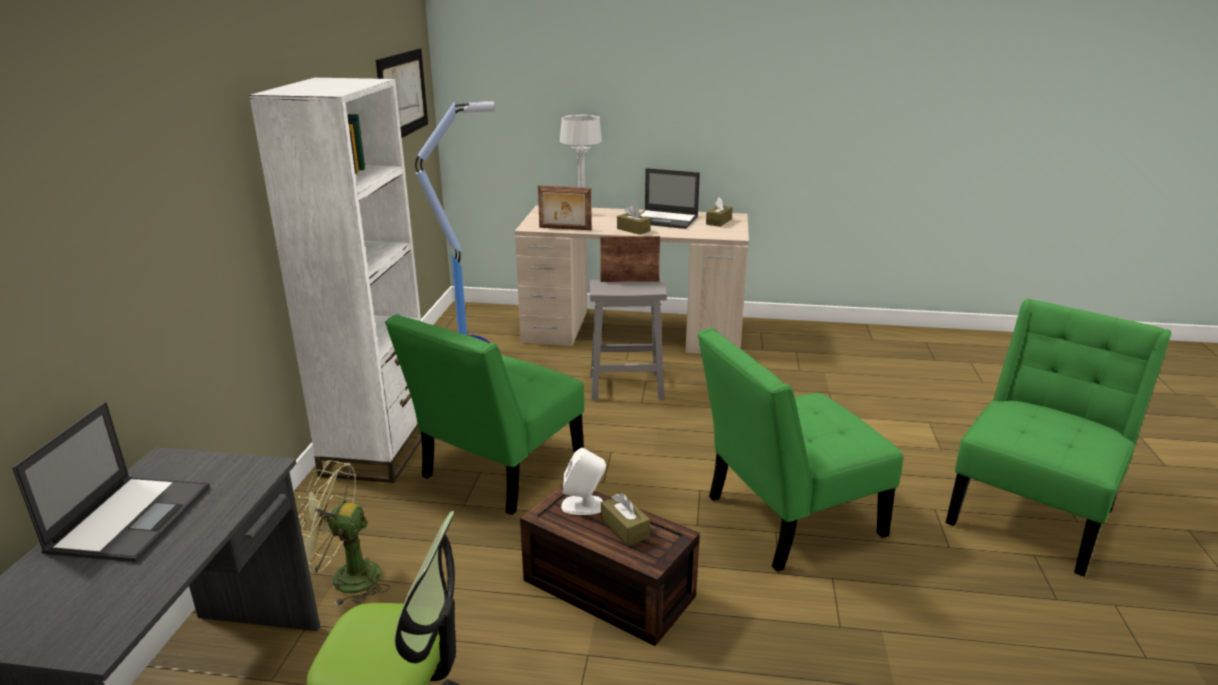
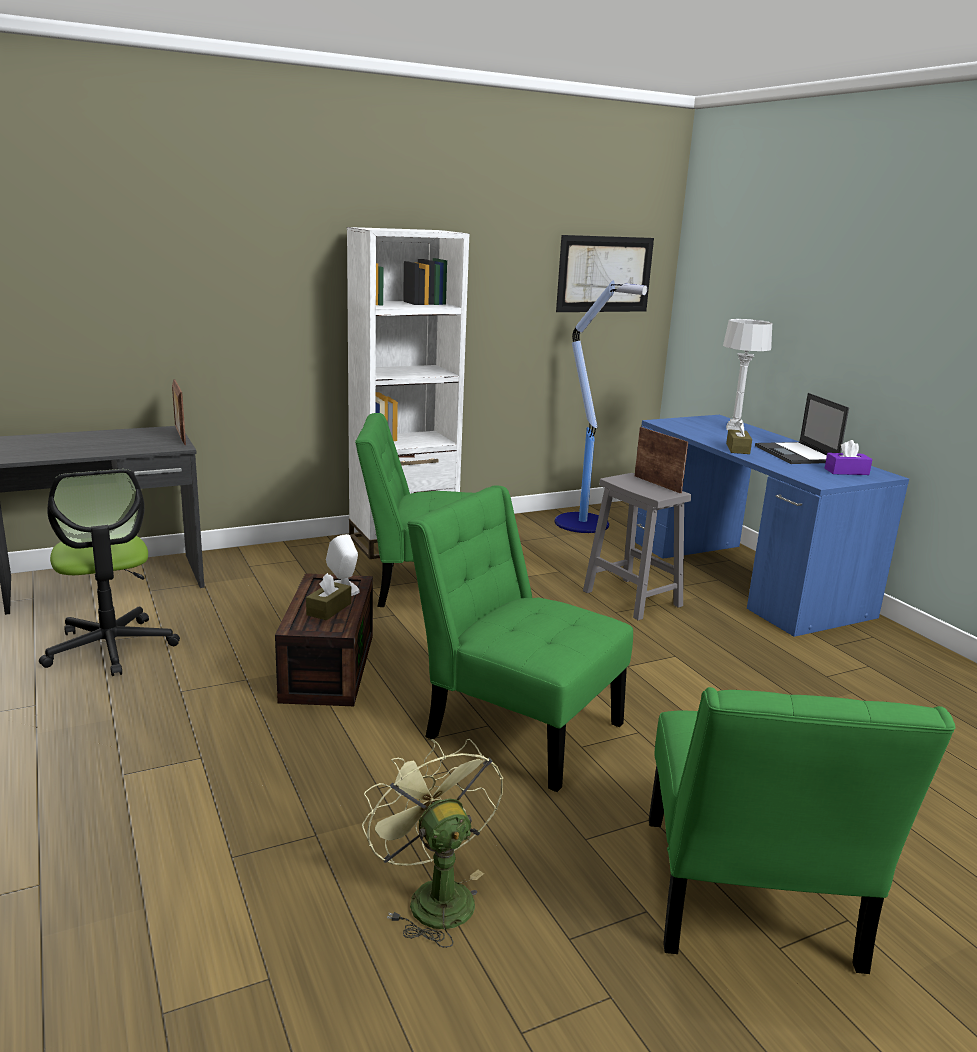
camera: 55 degrees right, 5 degrees down
(131, 517) = (108, 438): laptop -> none
(345, 578) = (254, 579): green fan -> green fan (433, 896)
(565, 229) = (683, 431): picture frame -> picture frame (180, 437)
(634, 331) = (742, 575): beige desk -> blue desk
(718, 222) = (846, 471): brown tissue box -> purple tissue box
(1033, 512) = (748, 902): green chair -> green chair turned 90 degrees clockwise

